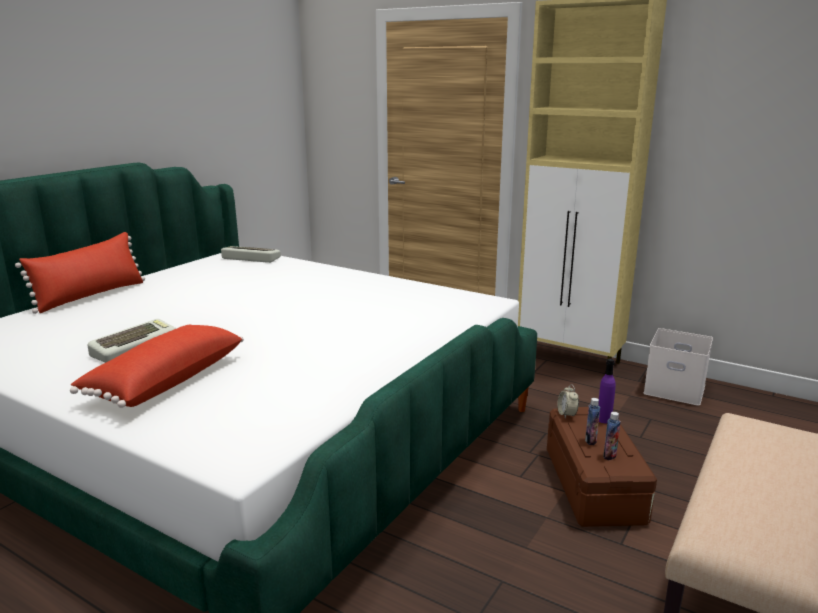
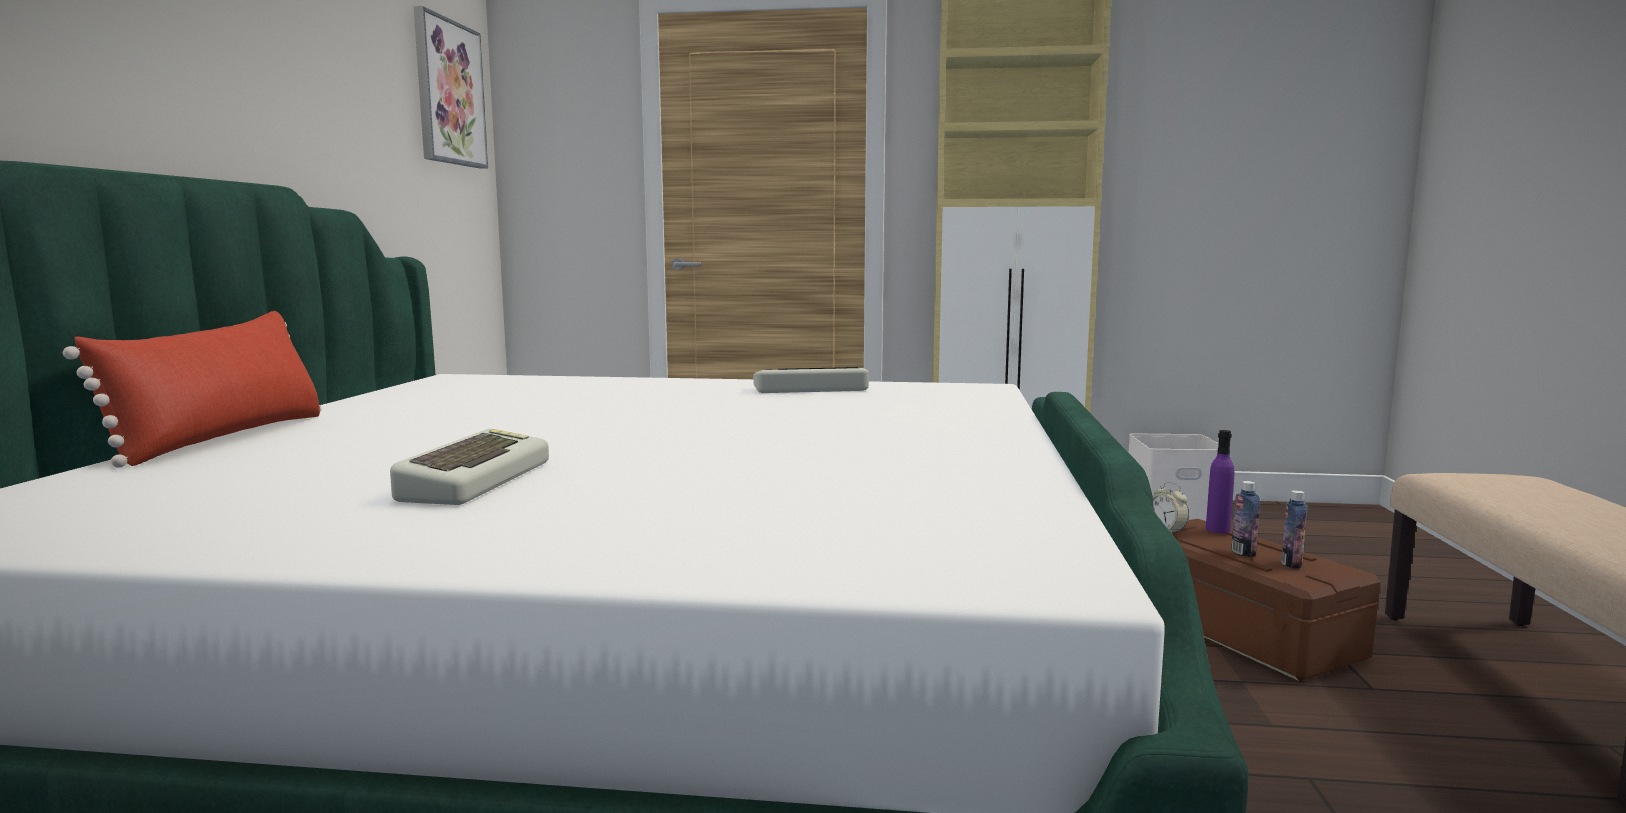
camera: 25 degrees left, 10 degrees down
(164, 381) = (643, 509): red pillow -> none
(250, 258) = (490, 380): keyboard -> keyboard (809, 389)
(265, 80) = (449, 93): none -> picture

